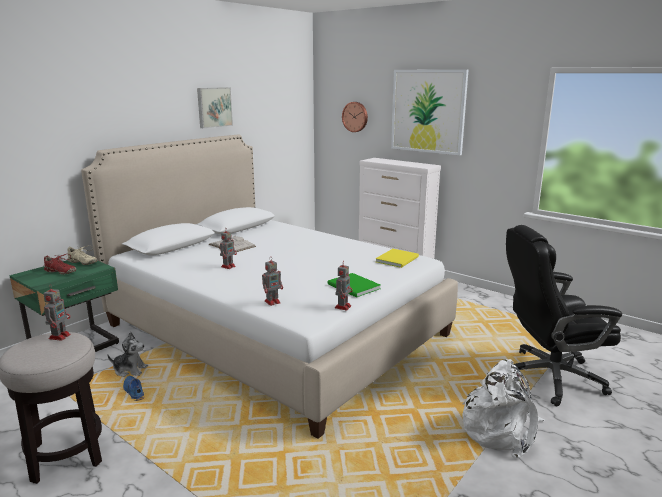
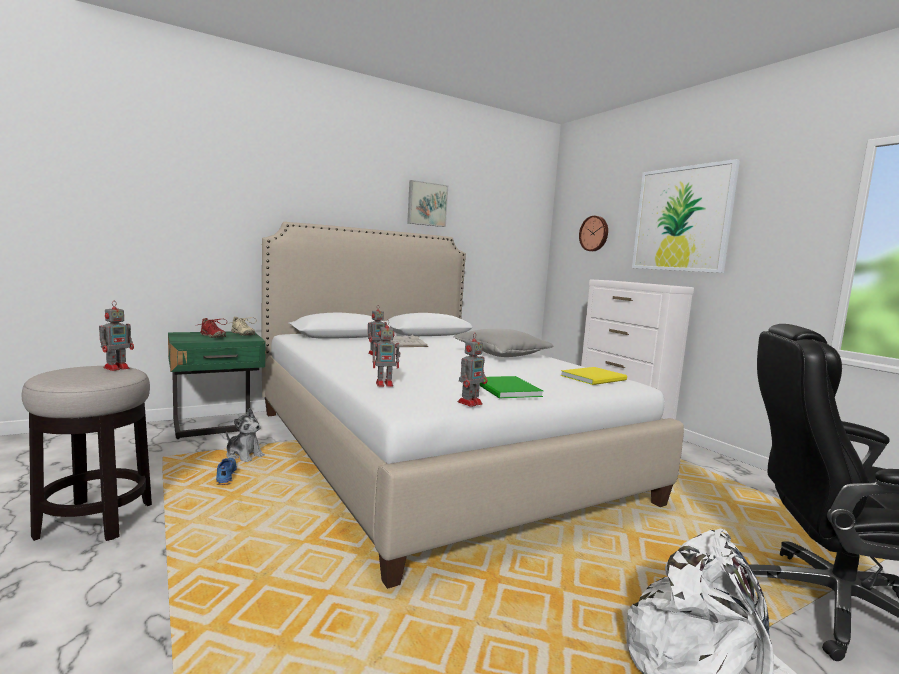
camera: 20 degrees right, 10 degrees down
(318, 245) = (501, 355): none -> grey pillow

